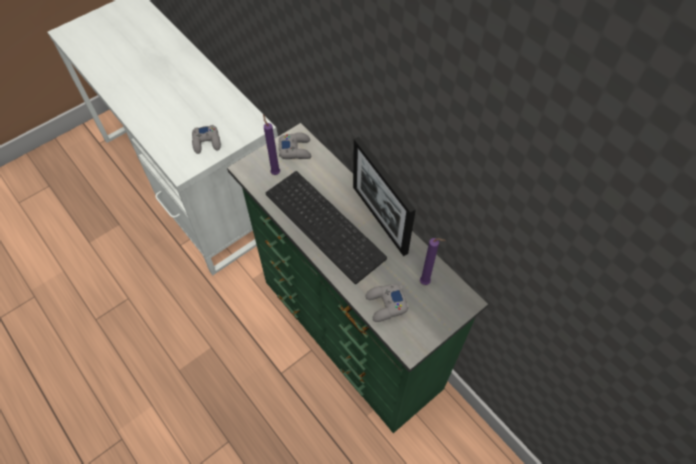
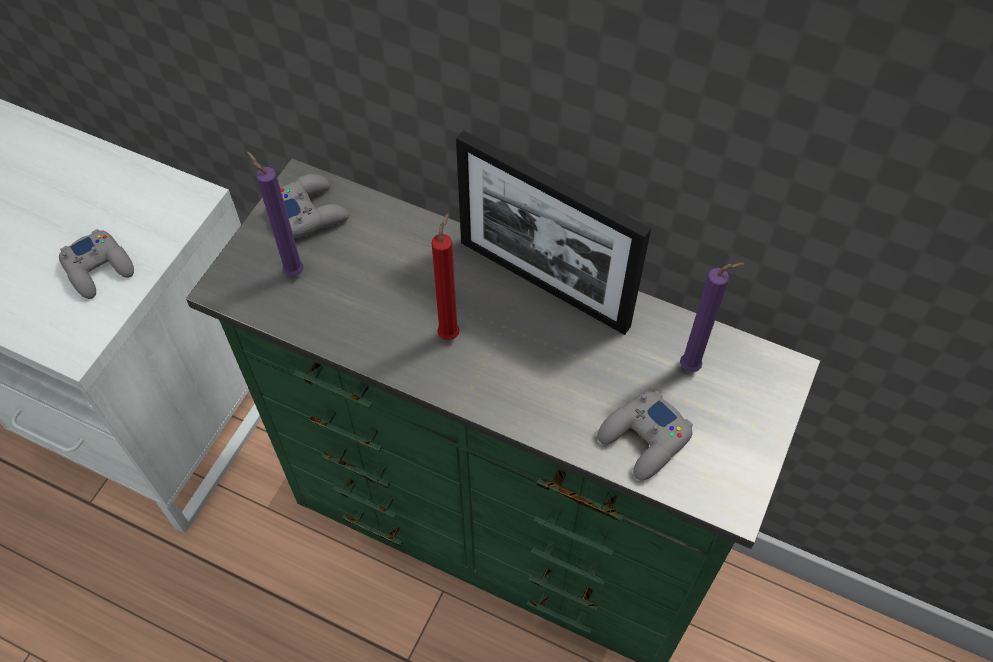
camera: 25 degrees left, 0 degrees up
(327, 224) = (450, 332): keyboard -> red candle

